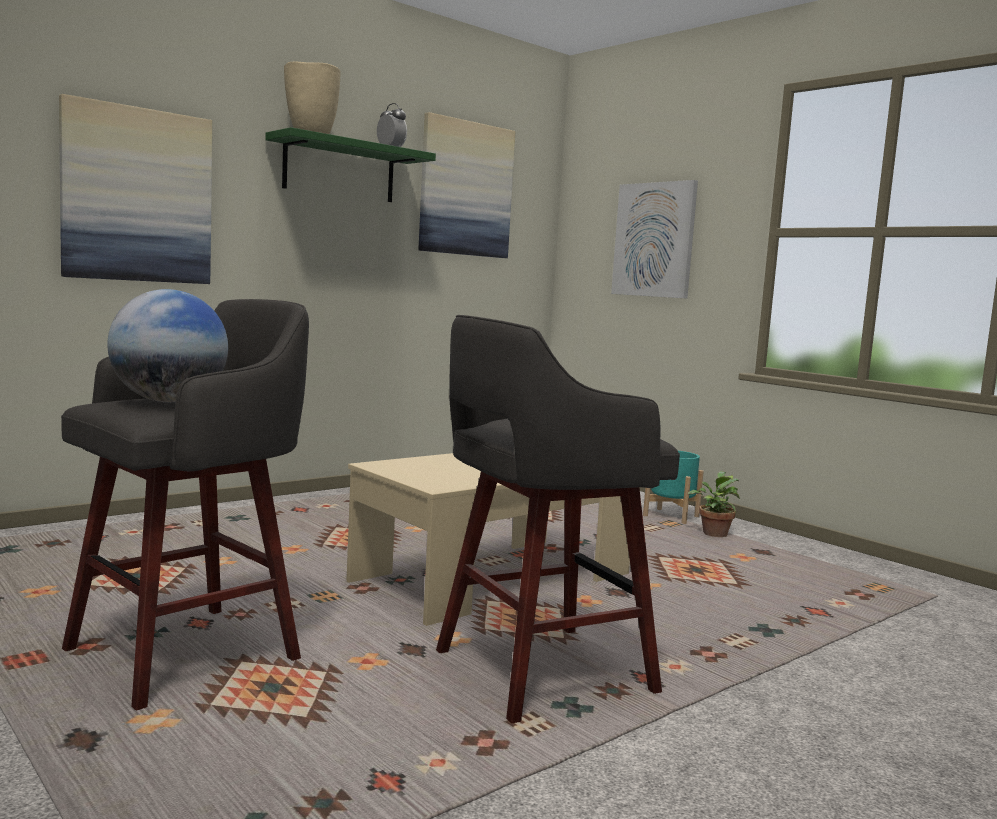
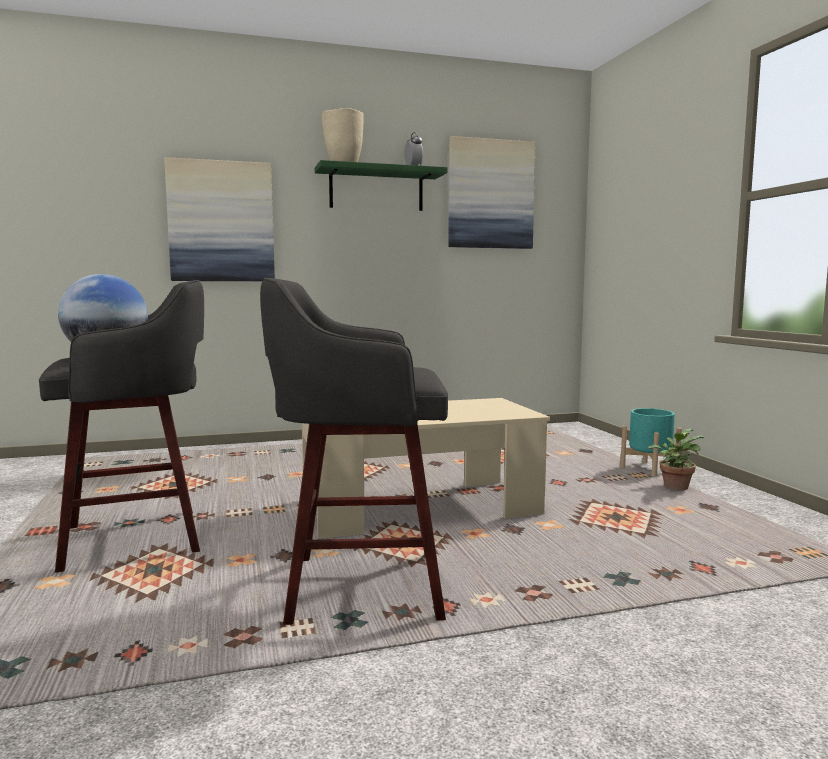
camera: 25 degrees right, 0 degrees up
(654, 240) = (651, 219): picture -> none

